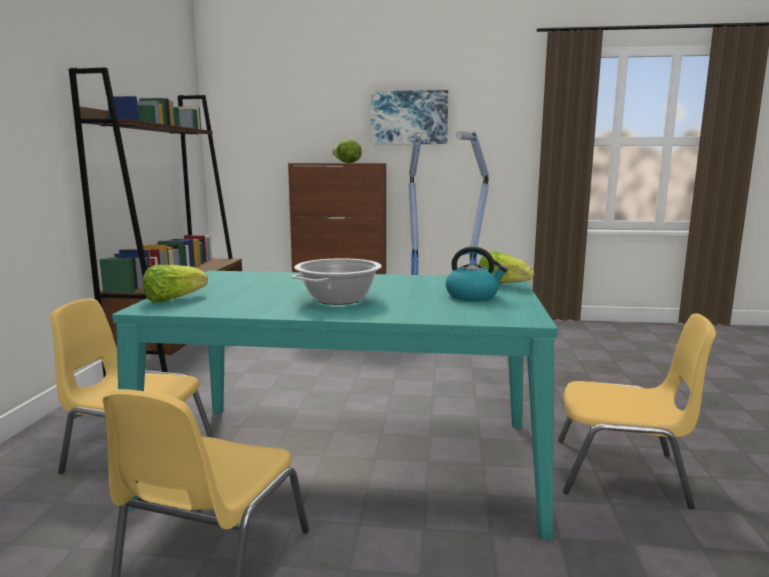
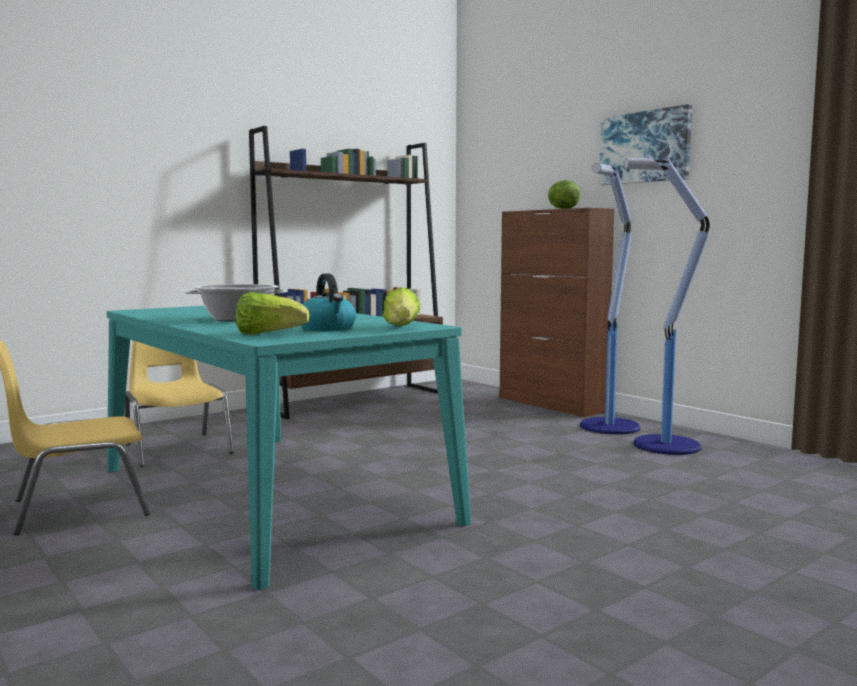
camera: 45 degrees right, 5 degrees down
(173, 299) = (164, 309): lettuce -> lettuce (268, 334)
(622, 473) = (451, 588): yellow chair -> none

